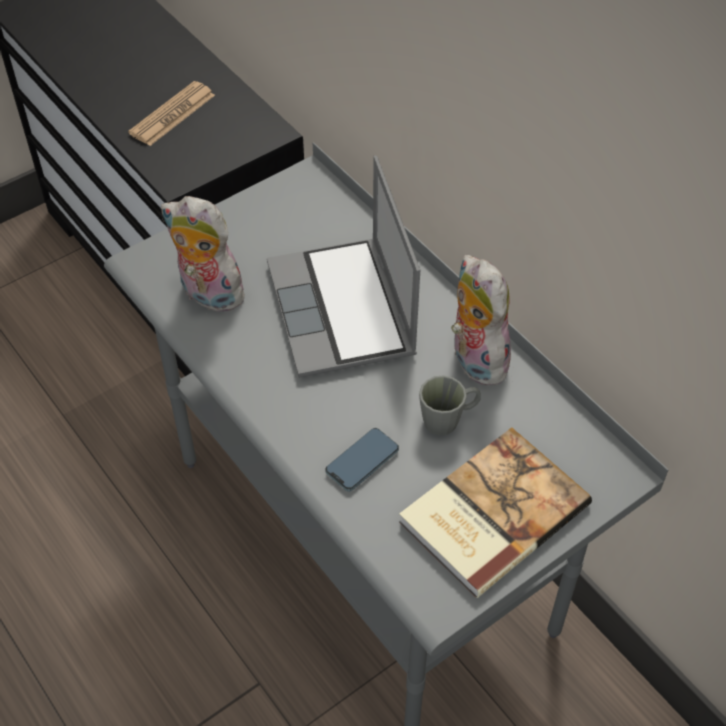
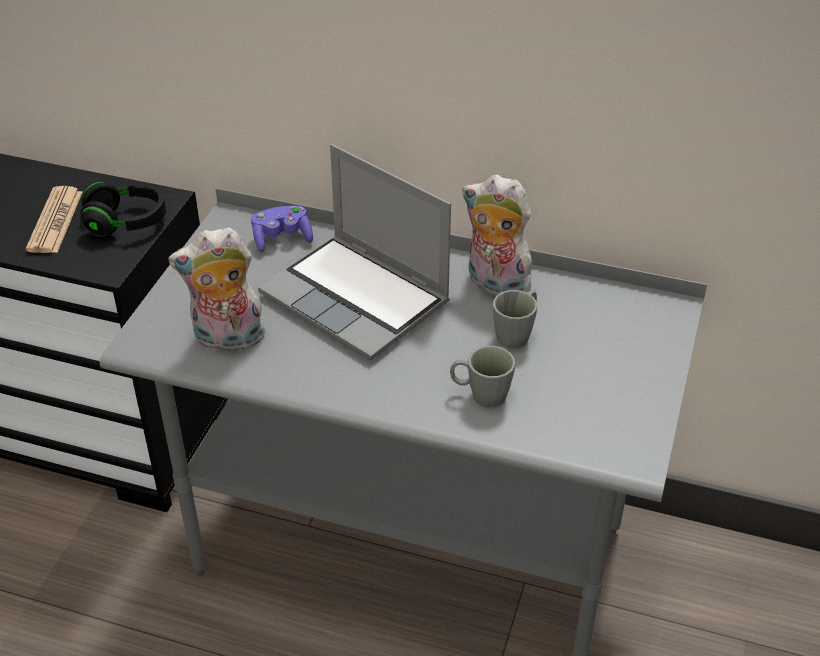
camera: 35 degrees left, 10 degrees down
(223, 142) = (126, 223): none -> black headphones
(333, 218) = (282, 238): none -> purple game controller
(362, 461) = (480, 394): phone -> grey mug
(490, 512) = (610, 378): book -> none

